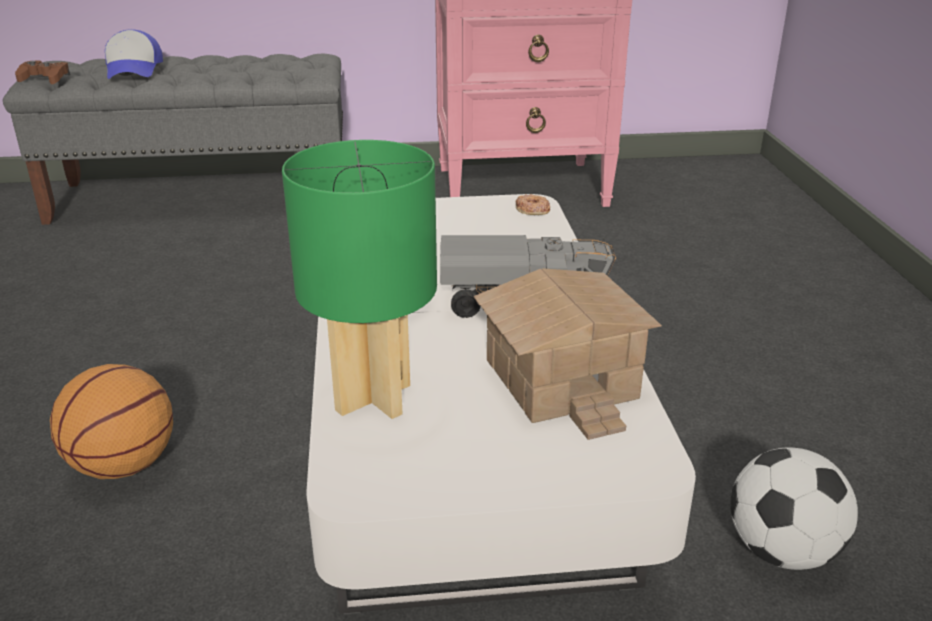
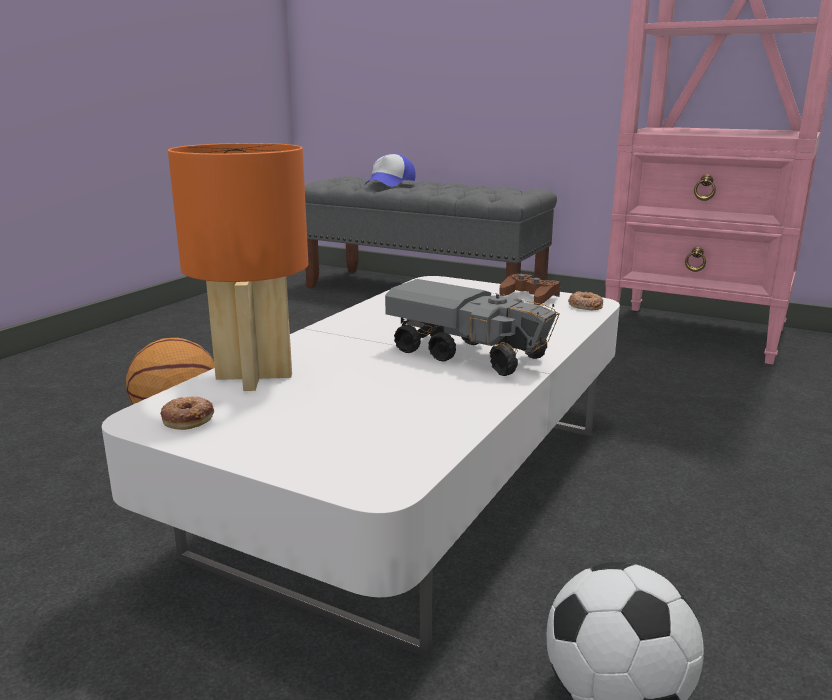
camera: 35 degrees right, 10 degrees down
(45, 79) = (329, 181): brown game controller -> brown game controller (530, 297)
(374, 396) = (256, 376): green table lamp -> orange table lamp
(394, 472) = (188, 418): none -> donut
(557, 379) = (408, 406): toy house -> none

